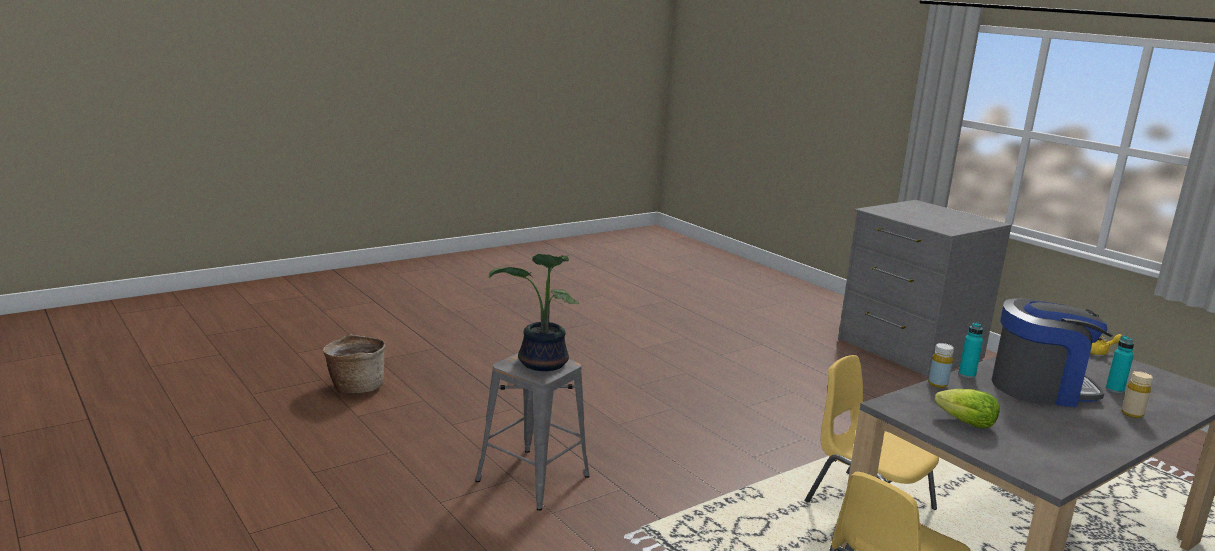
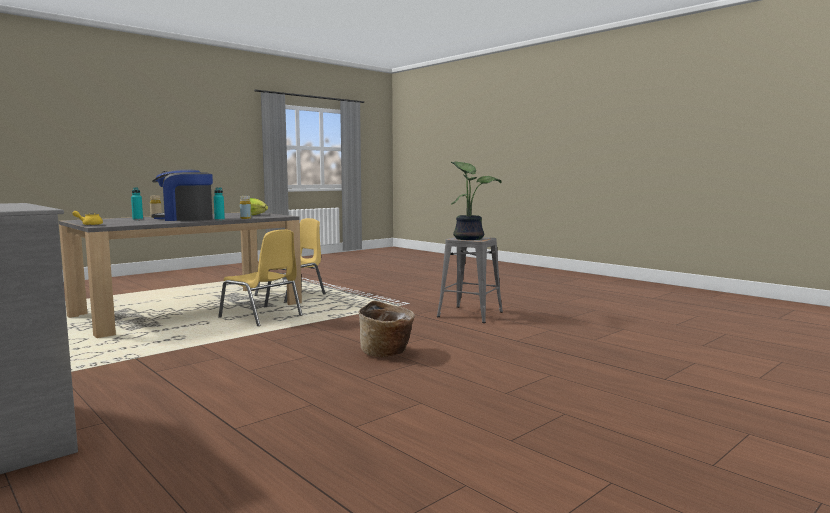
camera: 175 degrees right, 10 degrees down
(355, 387) = (663, 343): basket -> basket (387, 353)

